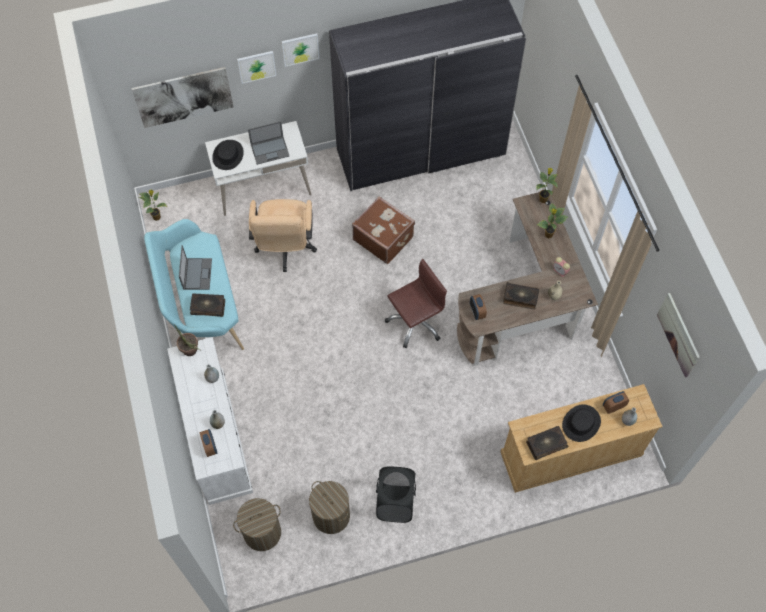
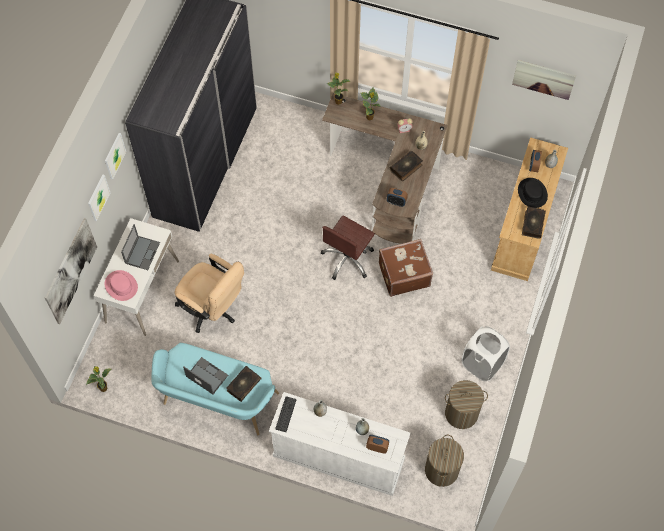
camera: 55 degrees left, 0 degrees up
(192, 352) = (286, 414): potted plant -> keyboard
(228, 155) = (121, 286): black hat -> pink hat
(383, 238) = (259, 235): brown suitcase -> brown suitcase (403, 274)
(395, 503) = (482, 364): black laundry basket -> white laundry basket
(415, 322) = (348, 259): brown office chair -> brown office chair turned 150 degrees counterclockwise

